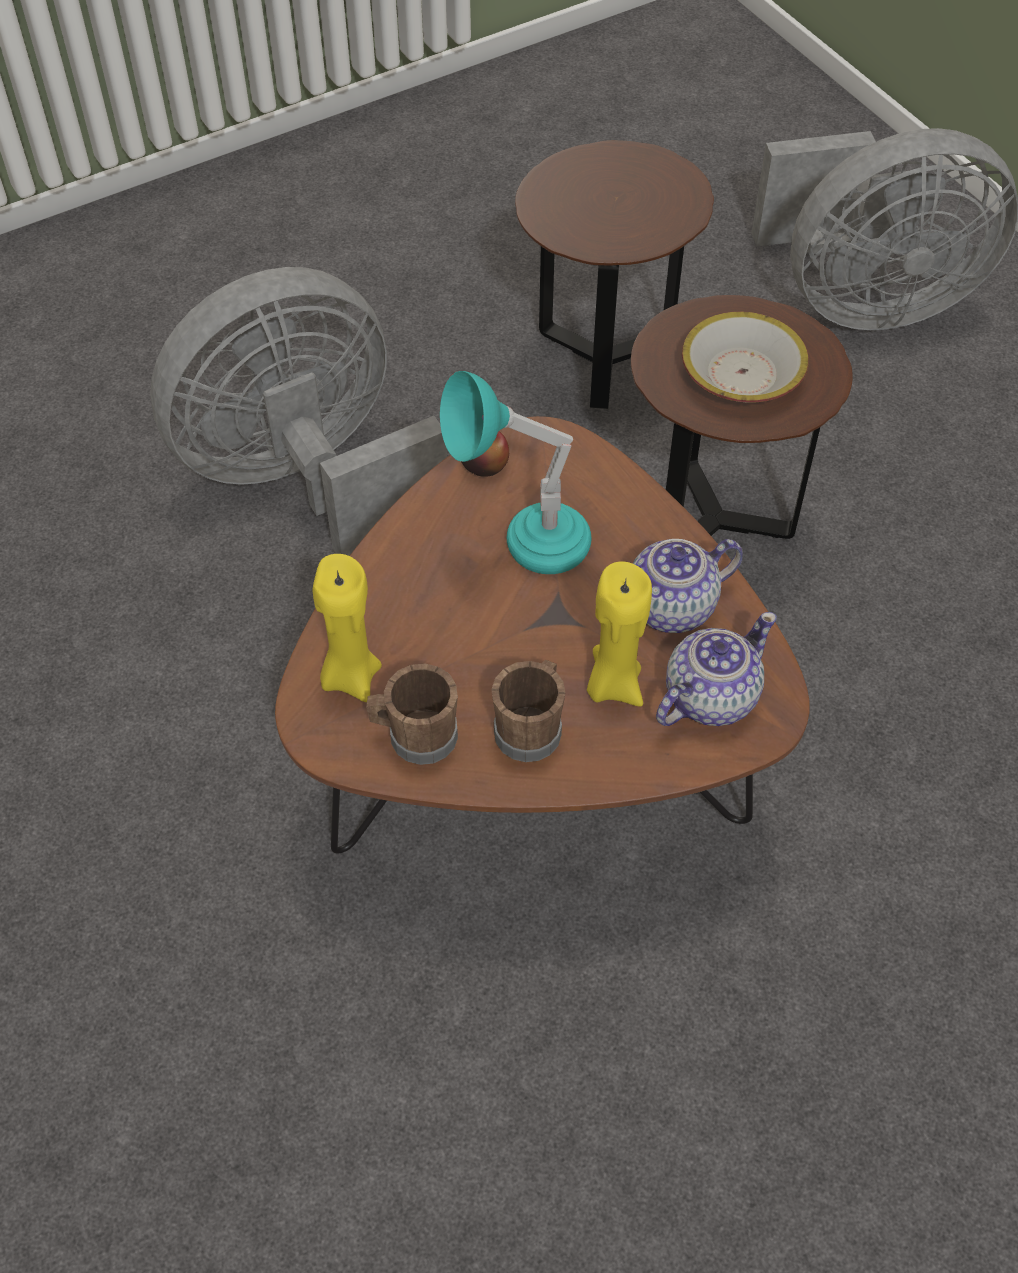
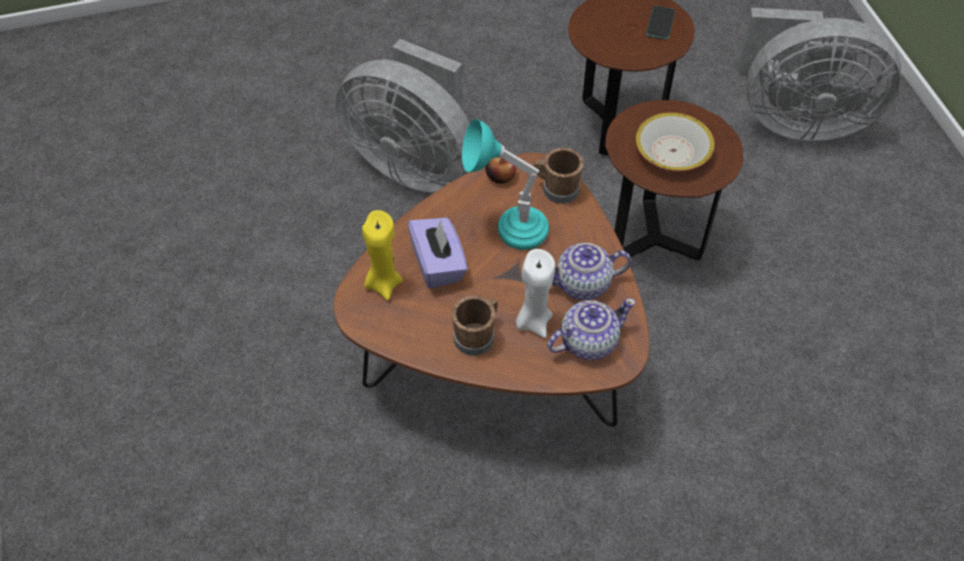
camera: 15 degrees right, 0 degrees up
(307, 480) = (414, 164): grey fan -> grey fan turned 135 degrees counterclockwise
(415, 736) = (409, 325): brown mug -> brown mug (556, 189)
(431, 626) = (438, 264): none -> purple tissue box
(613, 684) = (533, 321): yellow candle -> white candle
(656, 184) = (660, 23): none -> phone

